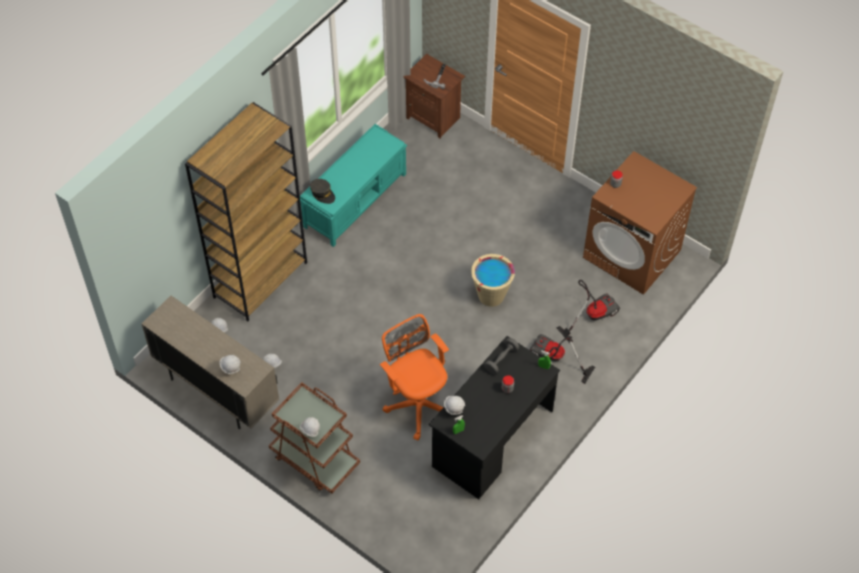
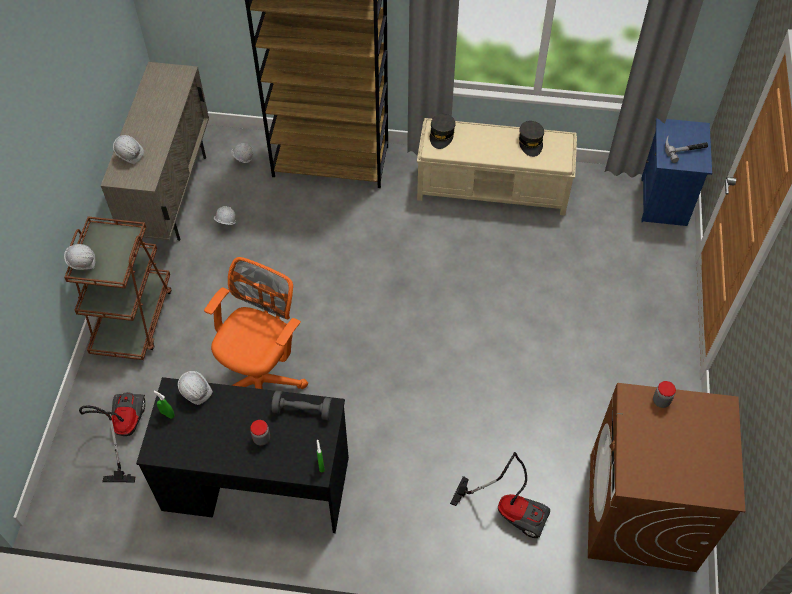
camera: 60 degrees right, 0 degrees up
(356, 199) = (493, 188): turquoise bench -> beige bench
(365, 150) = (531, 142): none -> grey cap
(434, 117) = (665, 202): brown nightstand -> blue nightstand
(491, 295) = (460, 381): beige bucket -> none
(554, 360) = (413, 498): vacuum cleaner -> vacuum cleaner (123, 432)

